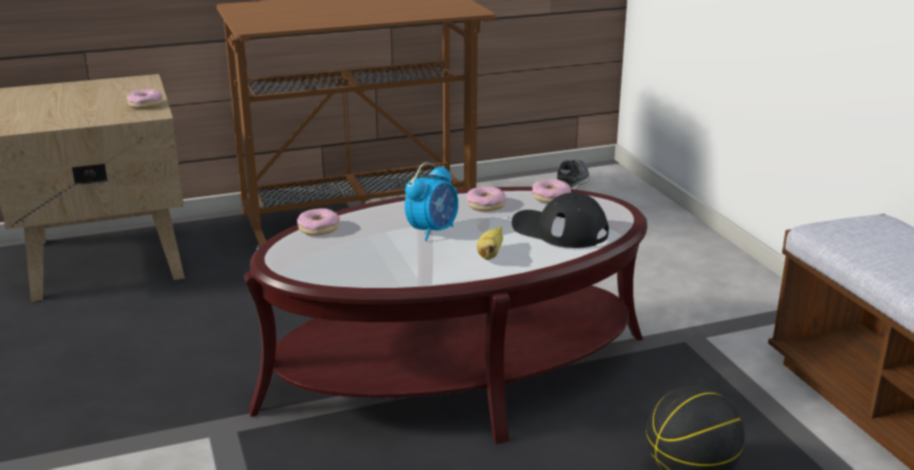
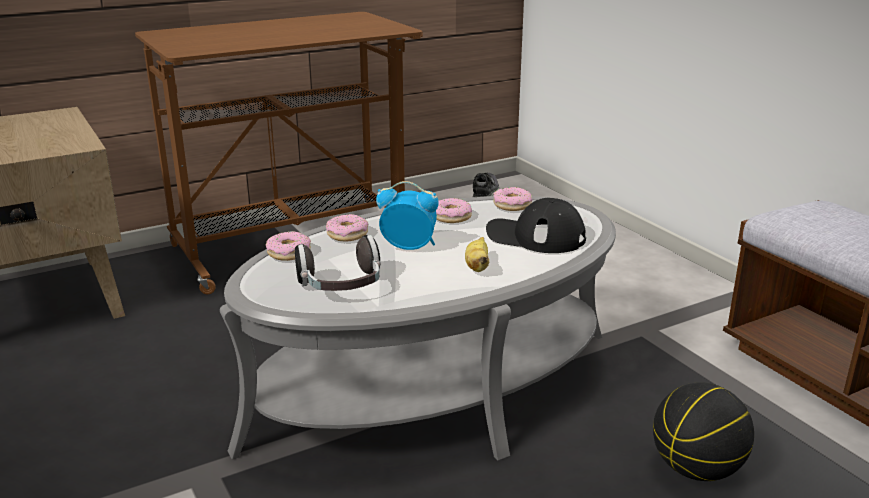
camera: 10 degrees left, 0 degrees up
(145, 104) = (71, 137): donut -> donut (347, 234)
(355, 264) = (341, 287): none -> headphones
(433, 231) = (409, 247): alarm clock -> alarm clock turned 105 degrees counterclockwise
(456, 372) = (434, 388): brown coffee table -> grey coffee table

